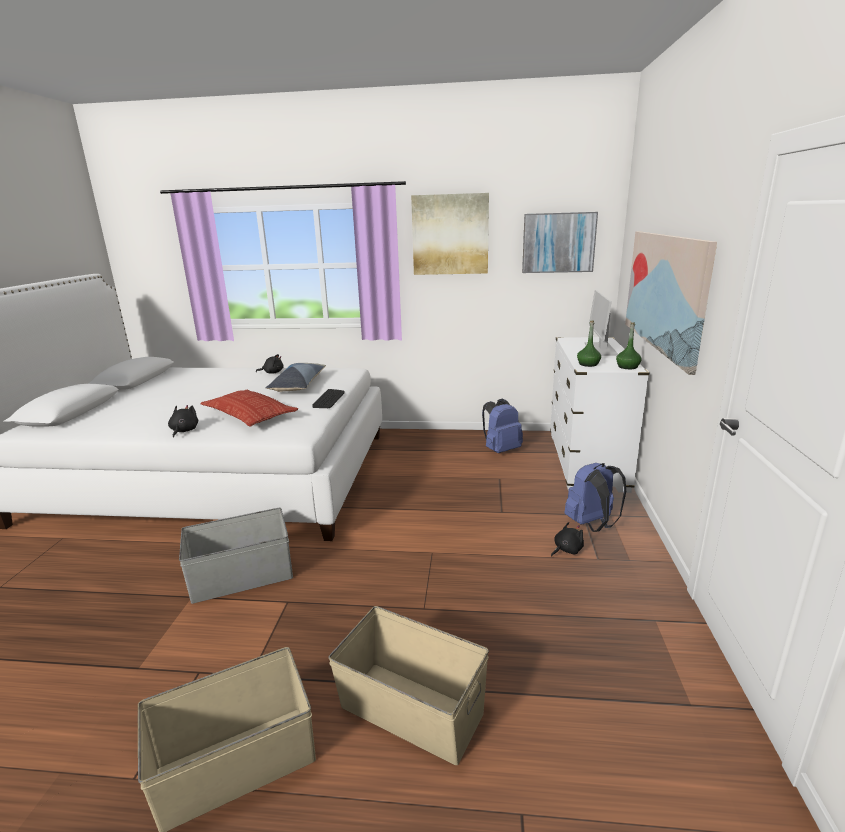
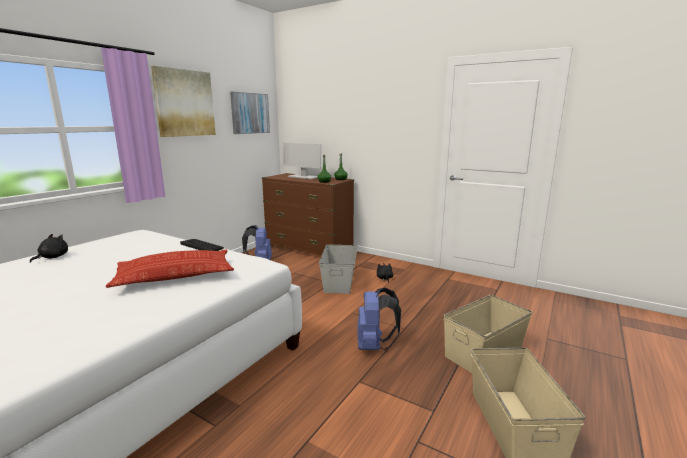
camera: 65 degrees left, 5 degrees down
(184, 431) = (153, 310): black plush toy -> none
(242, 577) = (304, 402): grey storage box -> grey storage box (339, 281)
(298, 385) = (129, 252): pillow -> none
(586, 461) = (309, 249): white dresser -> brown dresser
(592, 524) = (369, 267): blue backpack -> blue backpack (374, 346)
(663, 292) = (355, 134): picture -> none

